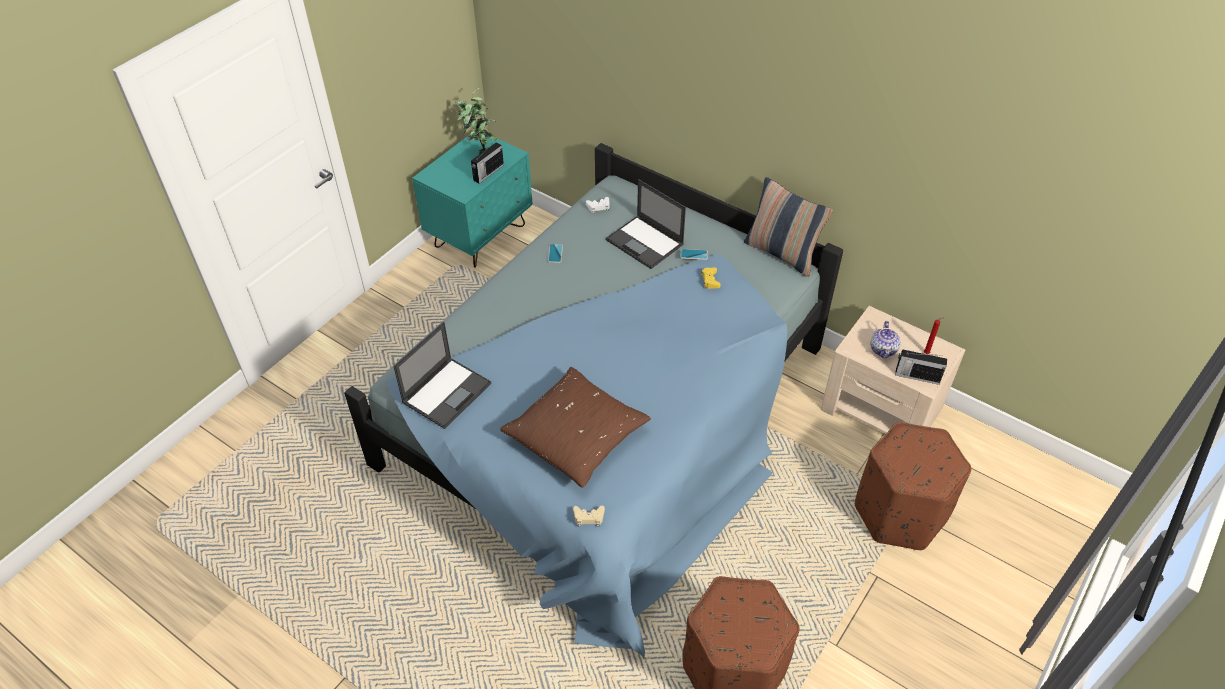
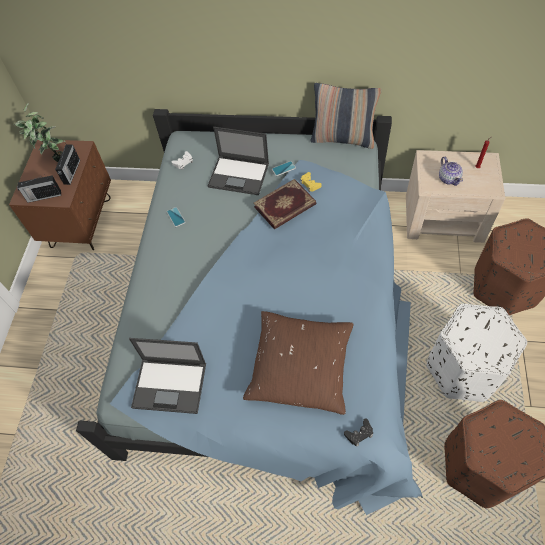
camera: 25 degrees left, 10 degrees up
(447, 392) = (171, 385): laptop -> laptop turned 90 degrees clockwise
(480, 236) = (81, 222): turquoise nightstand -> brown nightstand
(588, 517) = (359, 434): beige game controller -> black game controller
(668, 290) = (285, 206): none -> book
(785, 570) = (464, 369): none -> white ottoman
(916, 376) = (483, 188): radio -> radio (43, 196)

